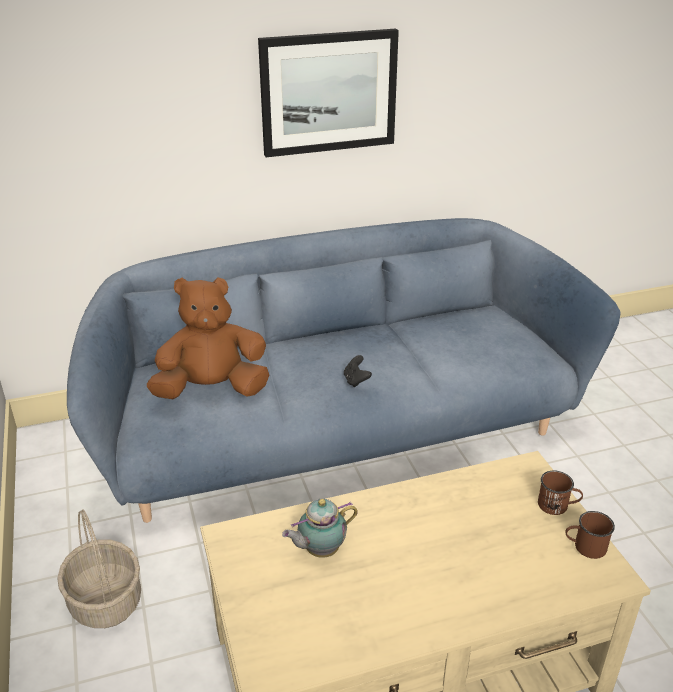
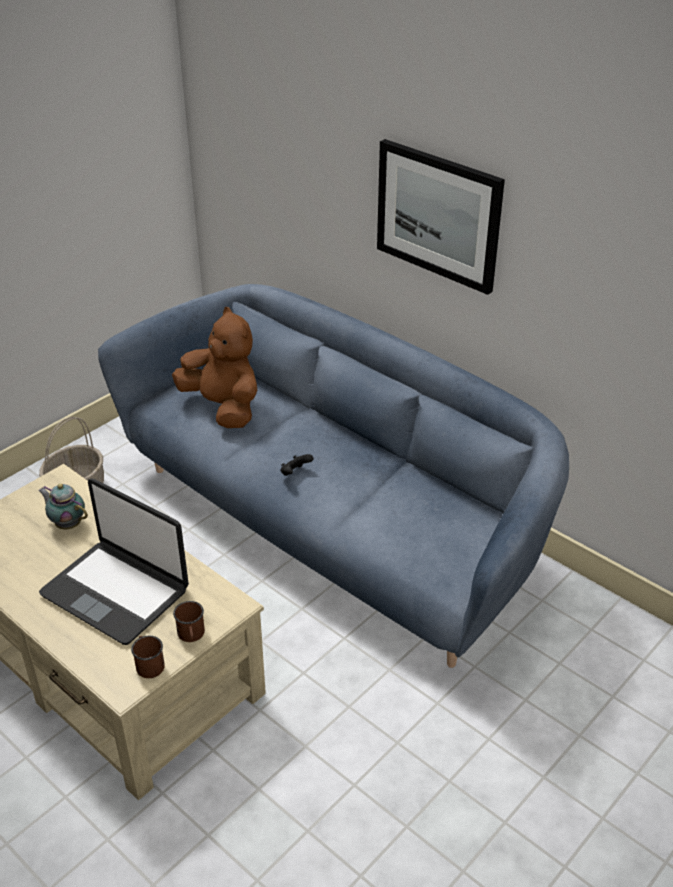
camera: 60 degrees right, 5 degrees up
(462, 541) = (116, 591): none -> laptop

